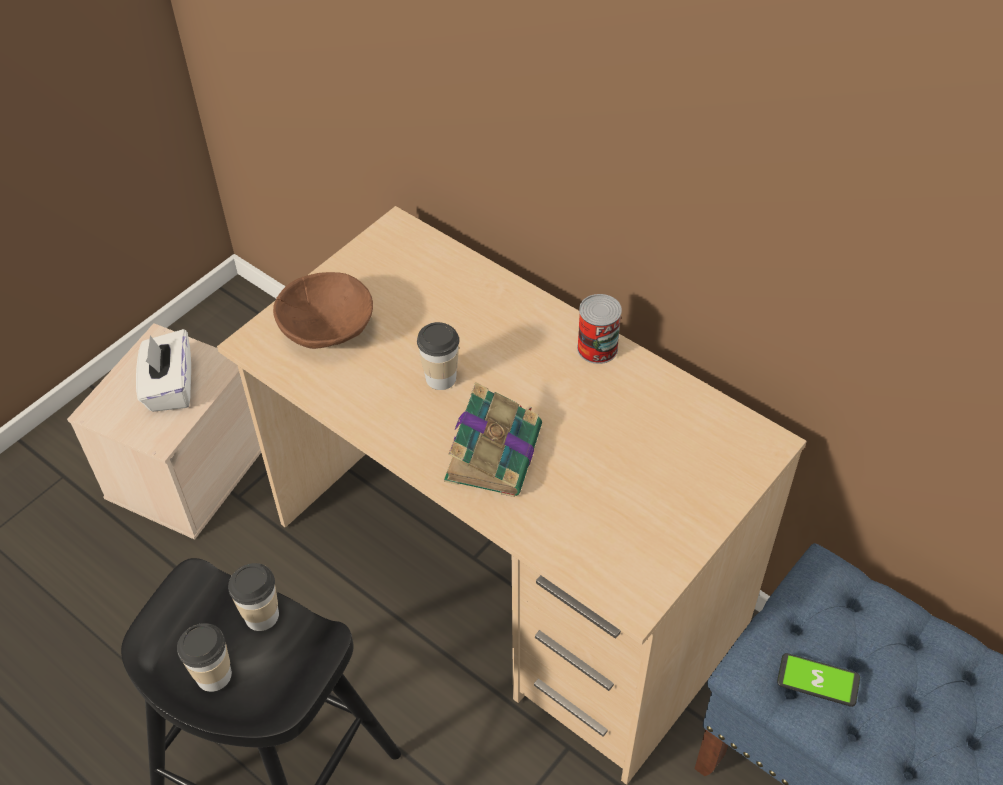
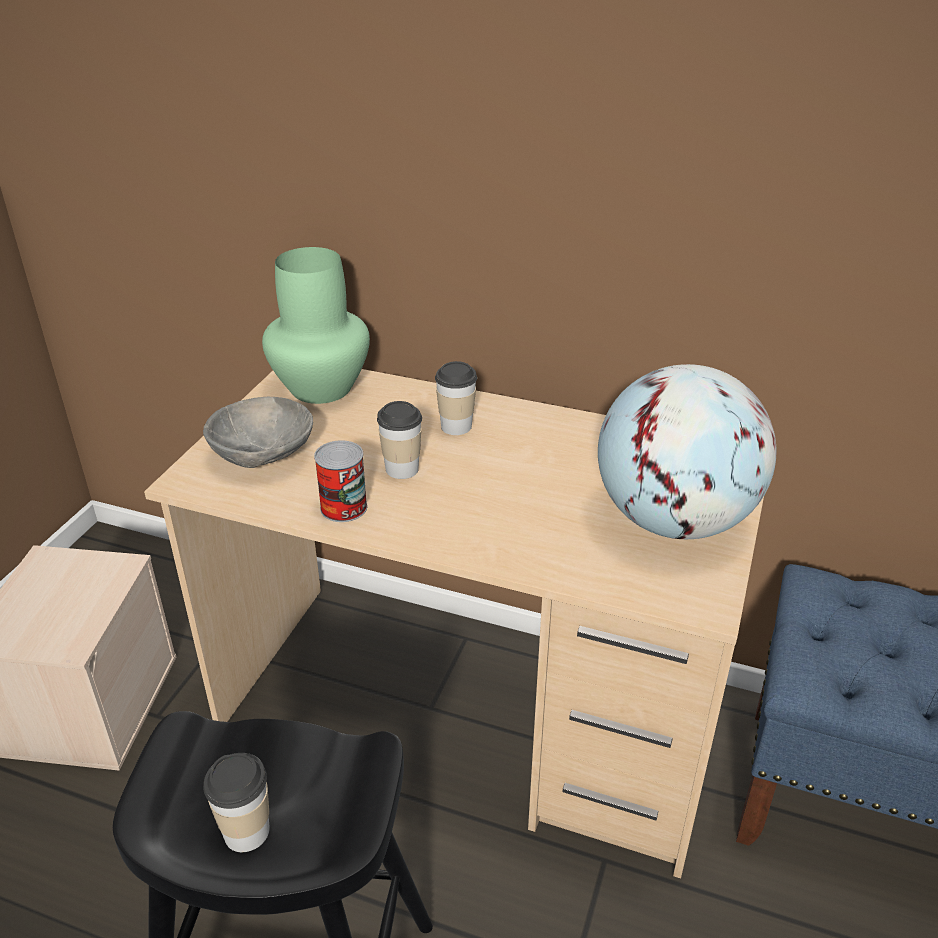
camera: 20 degrees left, 15 degrees down
(170, 387) = (69, 596): white tissue box -> none
(262, 616) = (283, 749): cup -> cup (456, 426)
(328, 331) = (265, 456): brown bowl -> grey bowl
(410, 257) = (322, 387): none -> green vase
(494, 451) = (489, 515): book -> none
(597, 348) = (542, 418): can -> can (343, 507)
(657, 503) = (674, 520): none -> globe
(818, 680) = (873, 668): phone -> none

